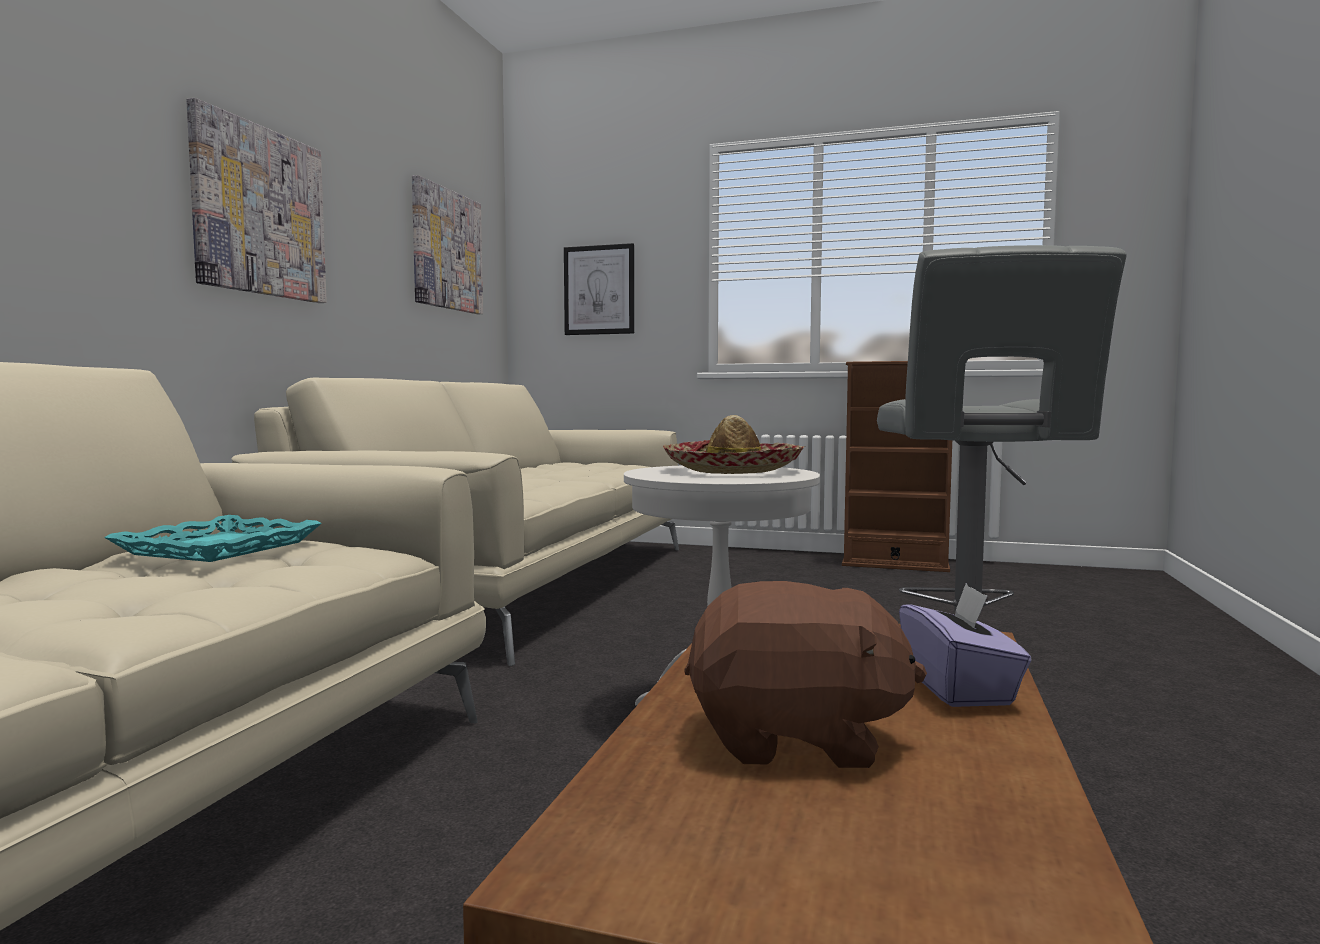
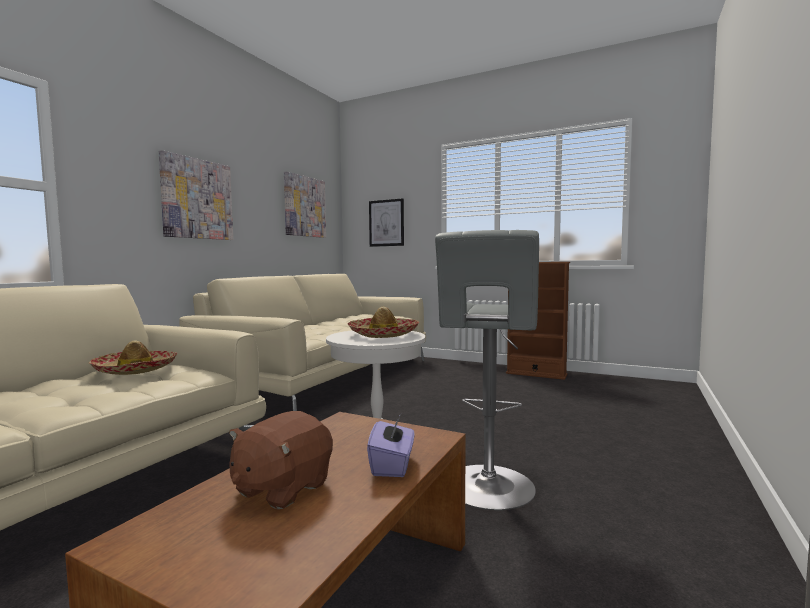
camera: 10 degrees right, 0 degrees up
(219, 548) = (135, 370): turquoise tray -> hat
(796, 739) = (282, 488): brown plush toy -> brown plush toy turned 105 degrees clockwise

